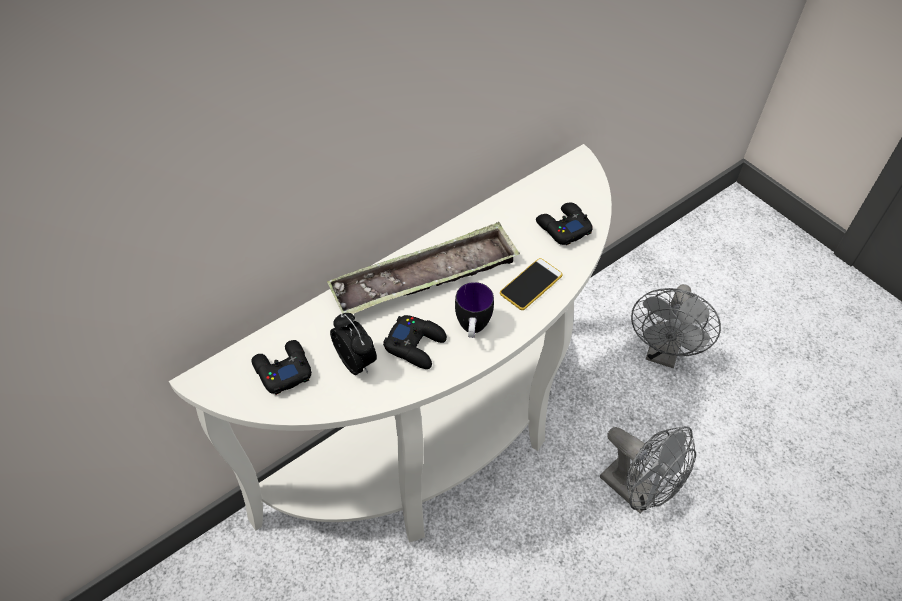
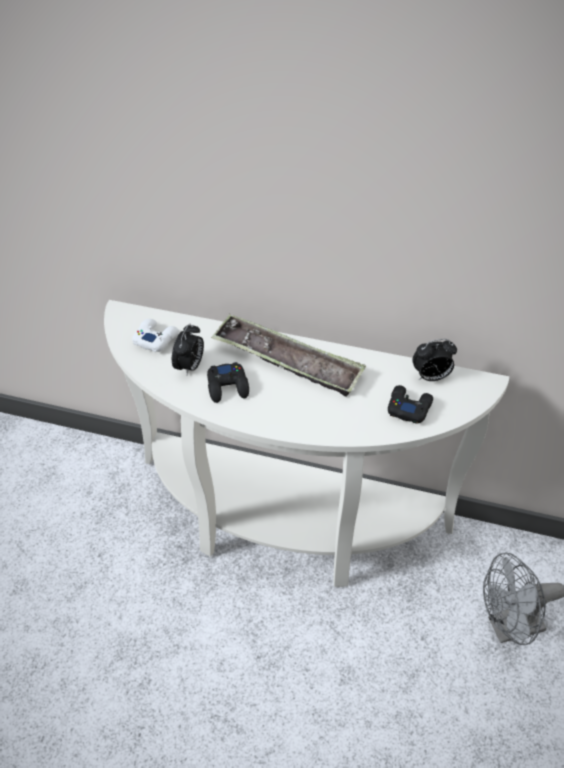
camera: 55 degrees right, 5 degrees down
(282, 370) = (155, 338): black game controller -> white game controller
(472, 330) = (266, 407): mug -> none
(531, 284) = (336, 417): phone -> none
(541, 191) = (430, 377): none -> alarm clock
(637, 492) = (360, 679): grey fan -> none

